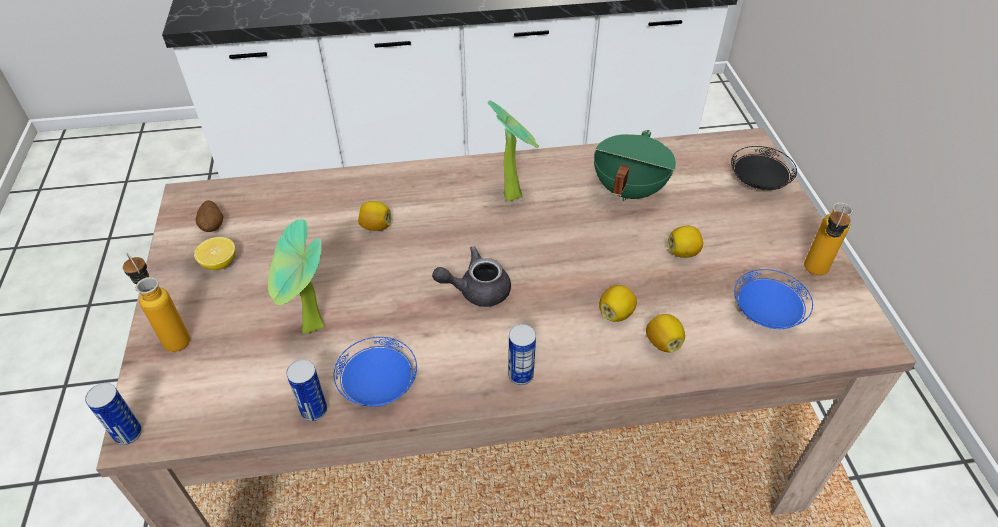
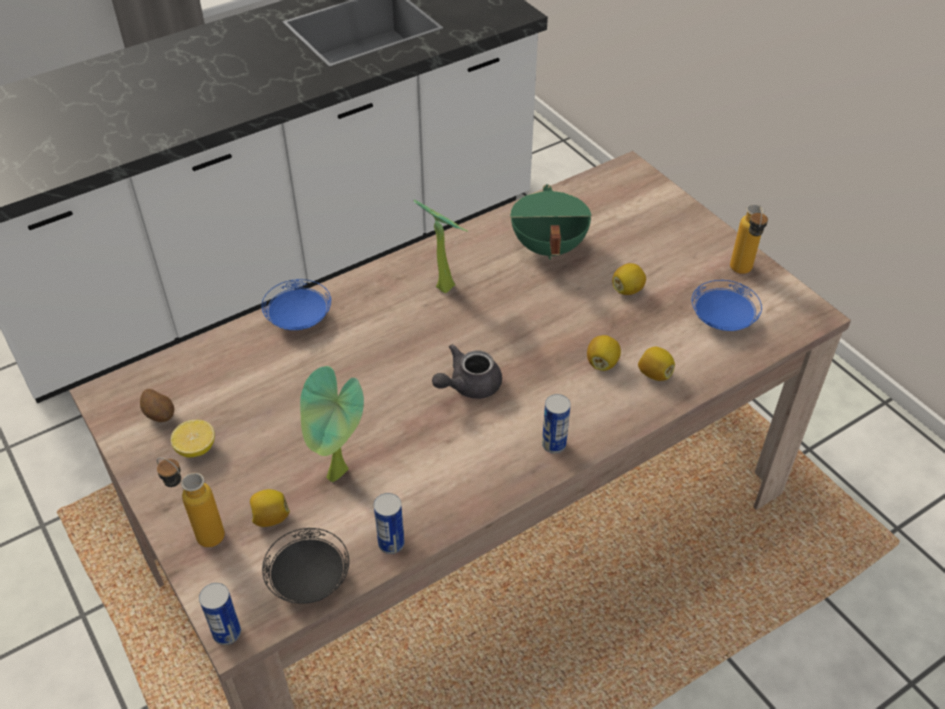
camera: 25 degrees left, 0 degrees up
(376, 226) = (332, 359): lemon -> lemon (270, 518)
(378, 385) = (435, 500): blue plate -> blue plate (299, 319)
(758, 182) = (655, 204): black plate -> black plate (309, 579)

